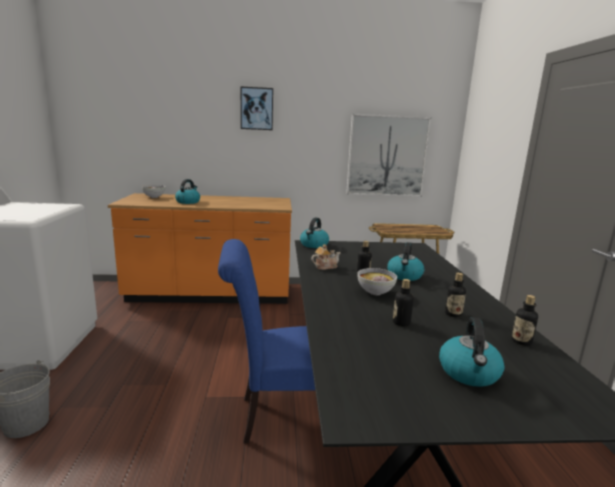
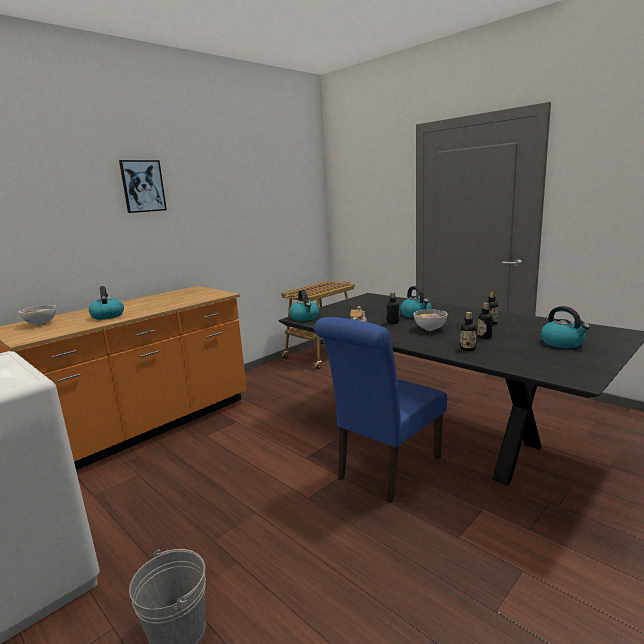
camera: 40 degrees left, 0 degrees up
(387, 156) = (276, 223): picture -> none
(521, 341) = (543, 322): bottle -> bottle (467, 349)

